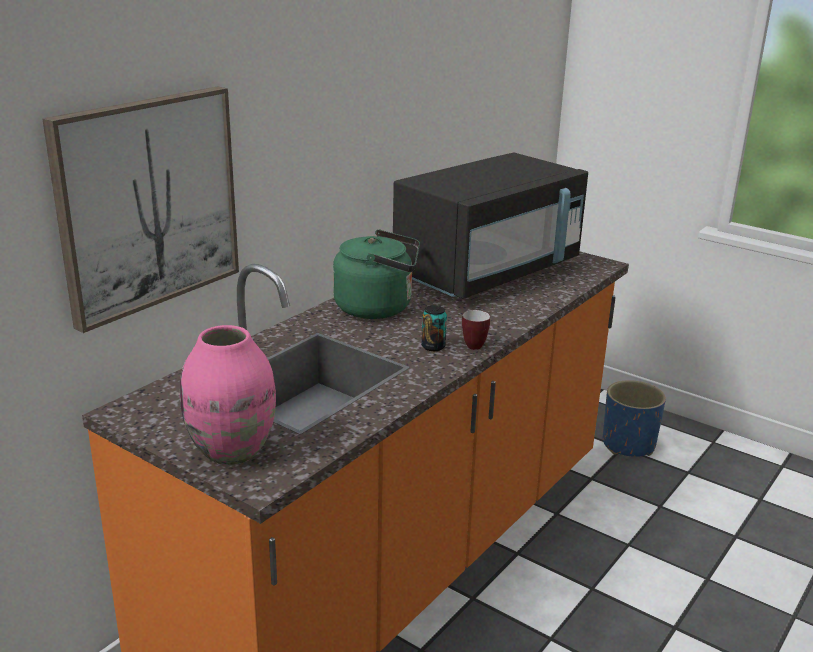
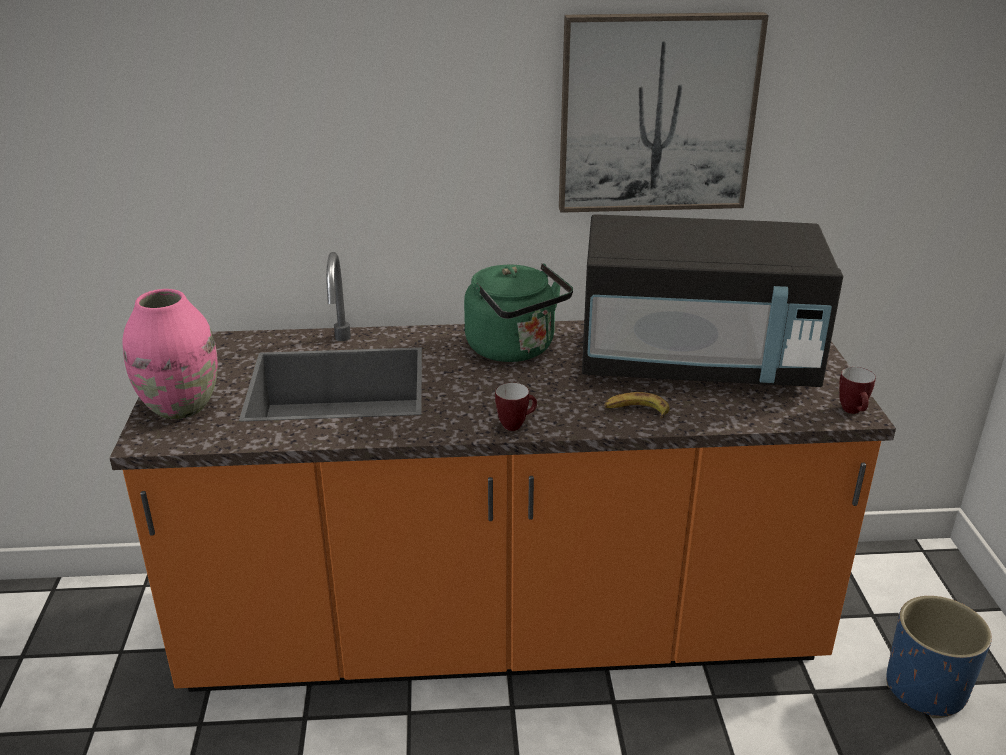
camera: 50 degrees right, 5 degrees up
(148, 203) = (251, 166): picture -> picture (656, 114)
(433, 346) = (478, 407): can -> none
(515, 308) = (636, 411): none -> banana
(600, 264) = (853, 412): none -> mug

